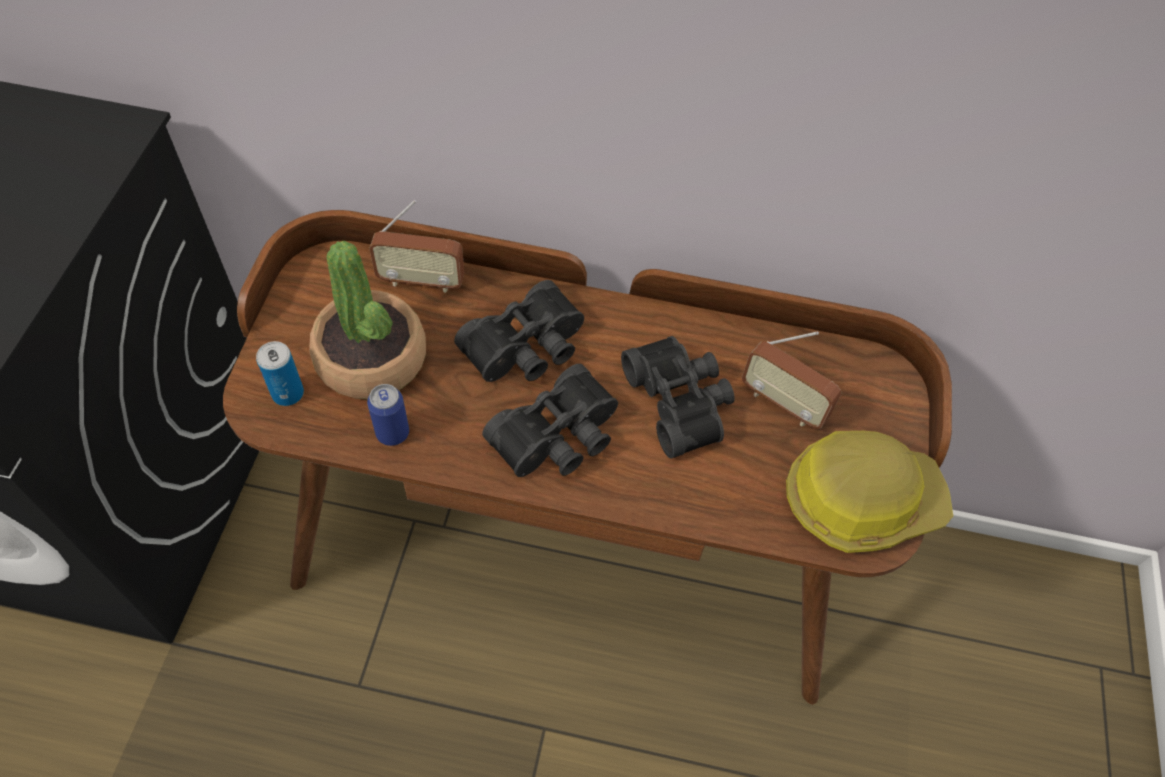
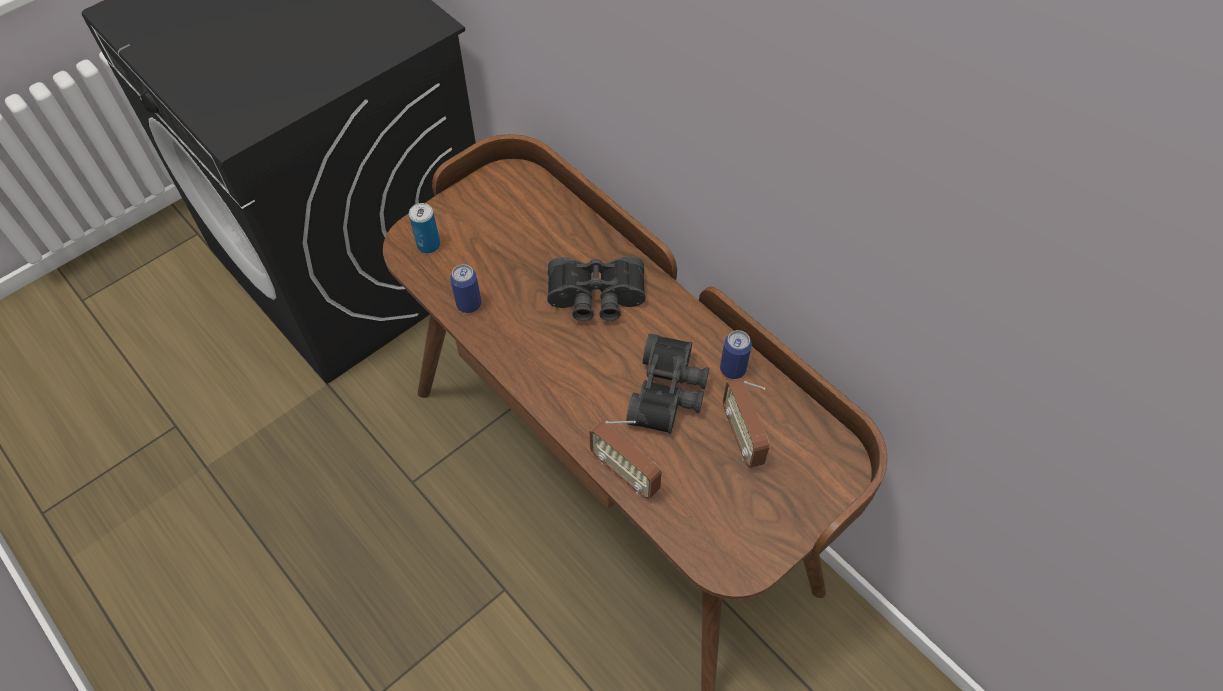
camera: 40 degrees right, 0 degrees up
(372, 359) = (494, 251): potted plant -> none
(421, 281) = (565, 217): radio -> radio (625, 473)
(559, 438) = (567, 368): black binoculars -> none
(718, 343) = (732, 369): none -> can
(860, 499) = (740, 534): hard hat -> none

